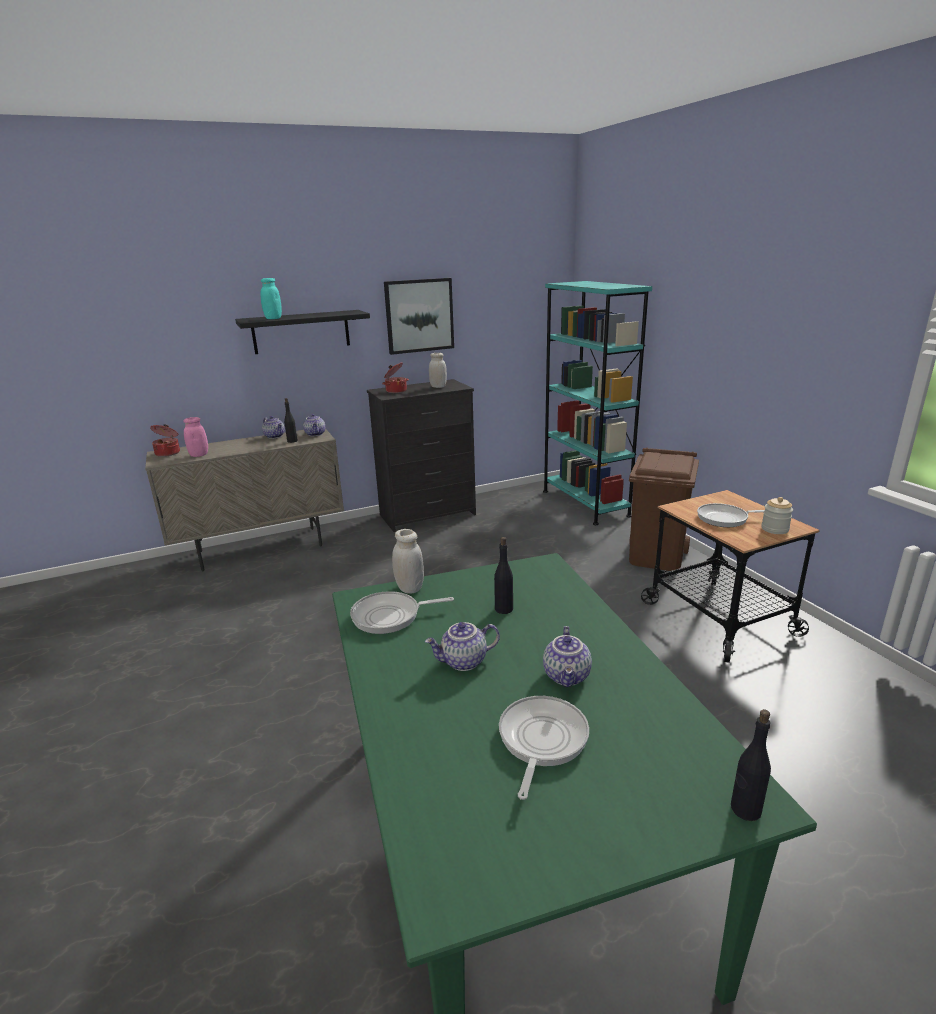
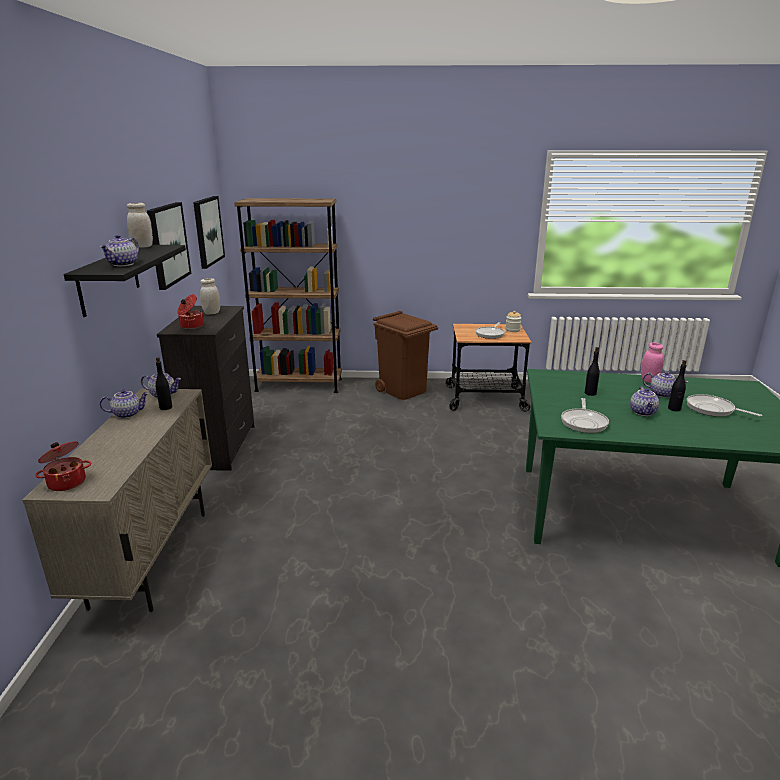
camera: 65 degrees left, 0 degrees up
(199, 455) = (118, 461): pink jar -> pink jar (649, 380)
(273, 318) = (123, 264): turquoise jar -> teapot
(409, 588) = (549, 411): white jar -> white jar (142, 246)
(520, 312) = (207, 231): none -> picture
(585, 503) = (299, 385): turquoise bookcase -> brown bookcase
(745, 809) = (754, 388): black bottle -> black bottle (674, 409)

